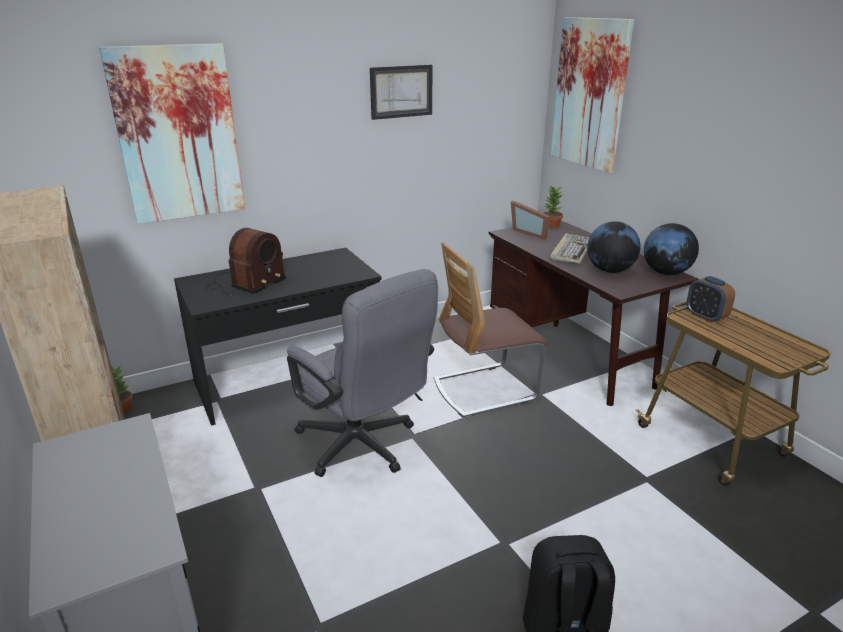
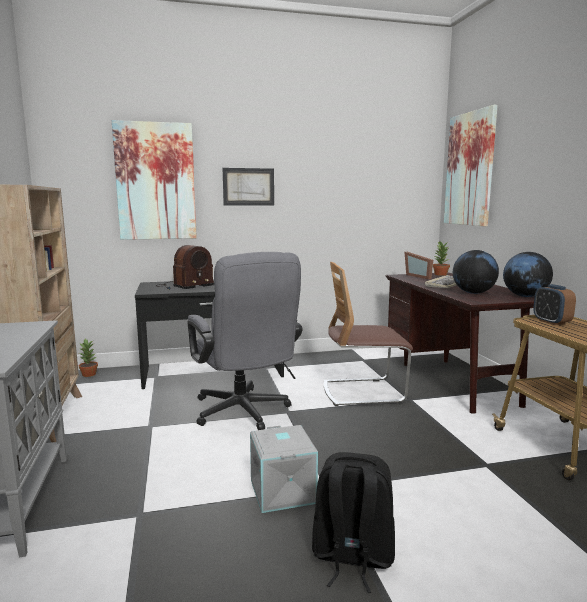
camera: 15 degrees right, 15 degrees down
(401, 91) = (320, 166): picture -> picture (248, 187)
(461, 558) = (284, 491): none -> grey storage box

